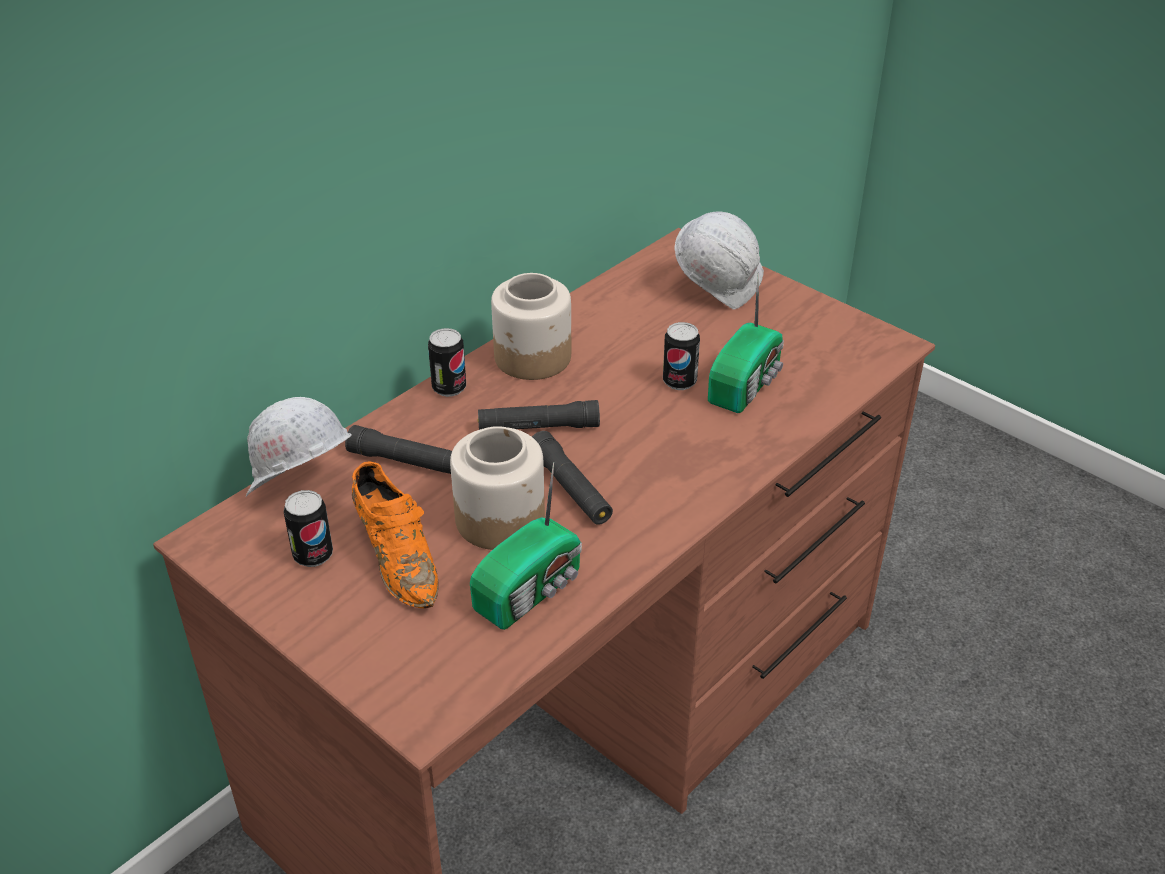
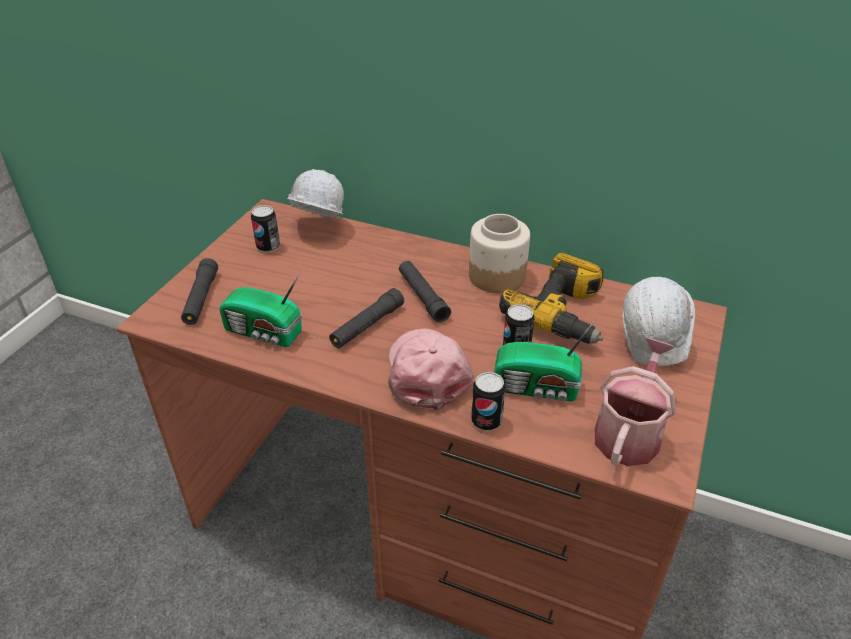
camera: 70 degrees right, 0 degrees up
(398, 559) = (274, 276): orange shoe -> none
(409, 462) = (361, 256): black flashlight -> black flashlight (201, 298)
(449, 388) = (441, 252): can -> can (486, 421)
(500, 518) = (325, 304): jar -> none
(633, 330) = (563, 313): none -> power drill
(684, 457) = (427, 372): none -> pink cap
(833, 346) = (629, 432): none -> watering can

